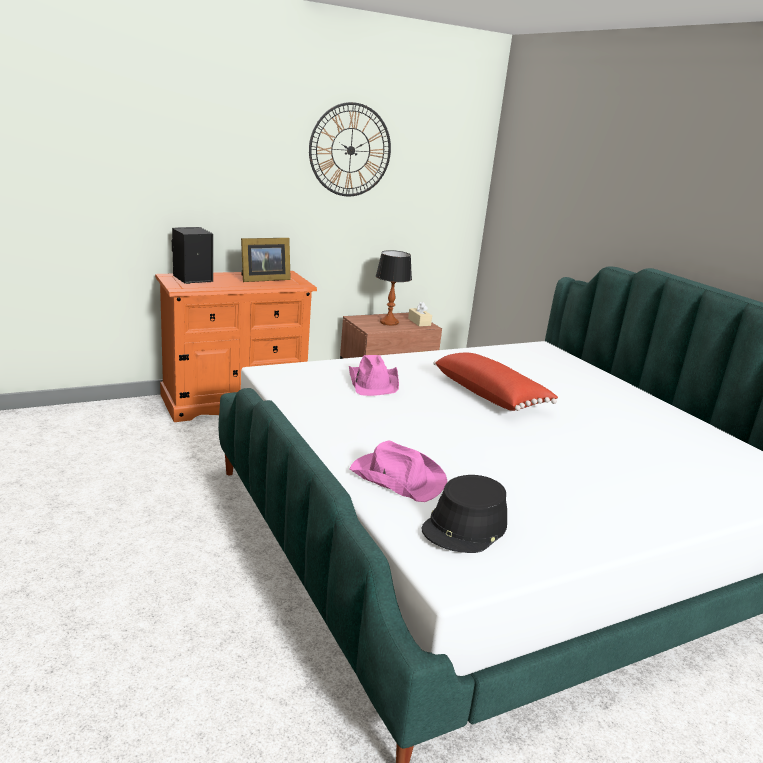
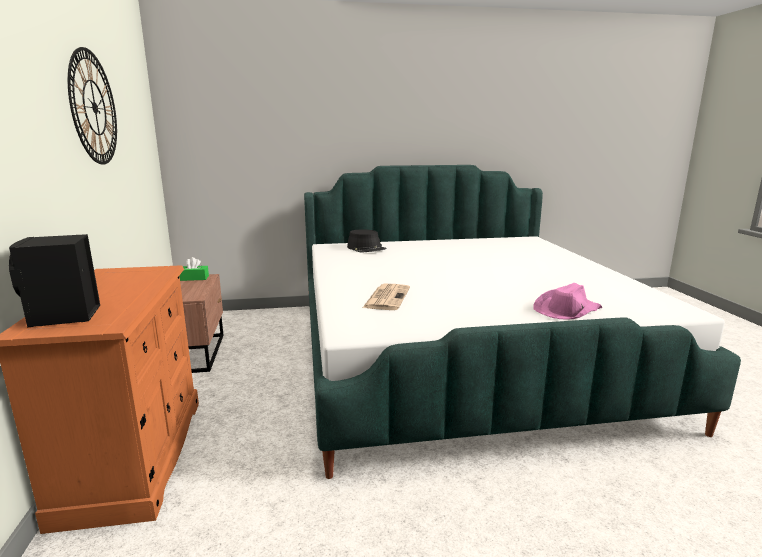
camera: 70 degrees left, 5 degrees down
(263, 279) = (120, 282): picture frame -> none
(374, 382) = (387, 297): pink hat -> newspaper
(389, 322) = (182, 288): table lamp -> none
(419, 322) = (194, 278): beige tissue box -> green tissue box
(465, 527) = (623, 301): black hat -> black hat (366, 248)
(490, 395) = (418, 270): red pillow -> none

